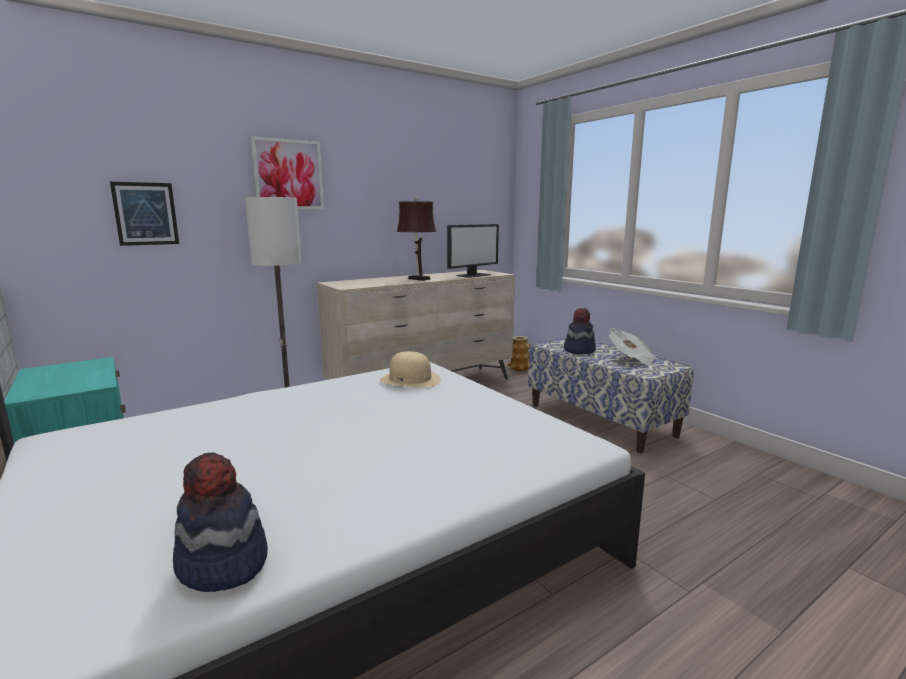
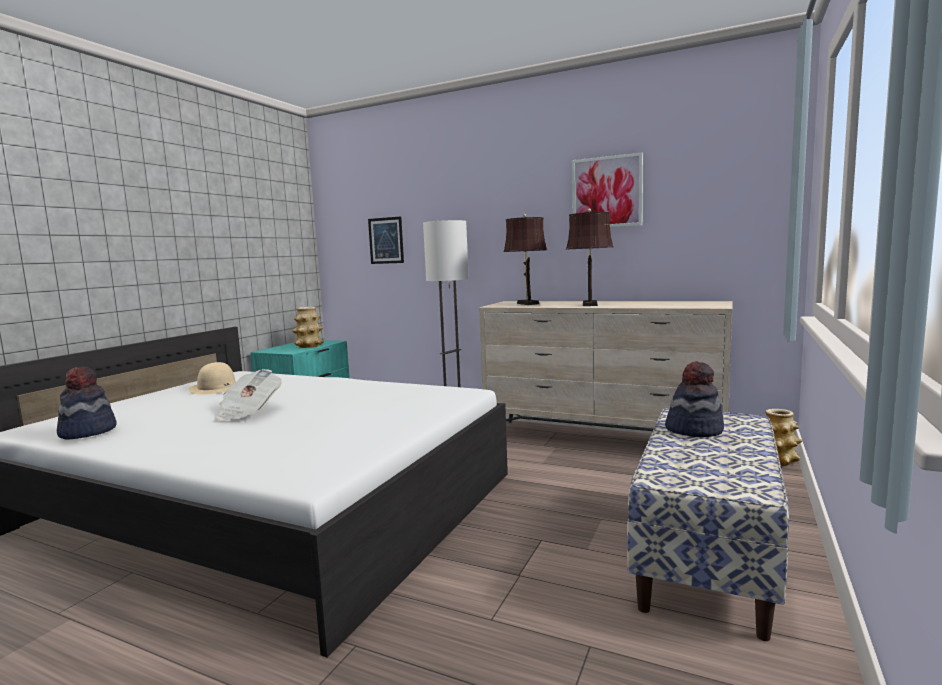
camera: 60 degrees right, 5 degrees down
(85, 373) = (309, 346): none -> vase
(288, 174) = (484, 199): picture -> picture (606, 192)
(360, 282) = (526, 303): none -> brown table lamp
(410, 379) = (418, 396): beige hat -> beige hat (217, 387)
(473, 275) = (670, 305): monitor -> none
(631, 359) = (720, 461): newspaper -> newspaper (249, 411)

